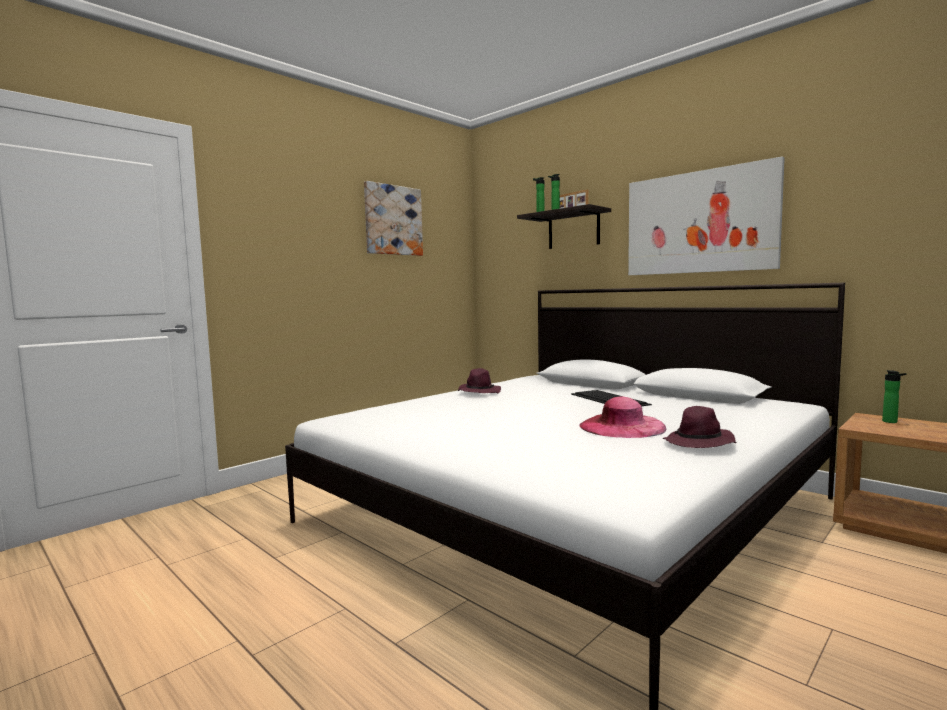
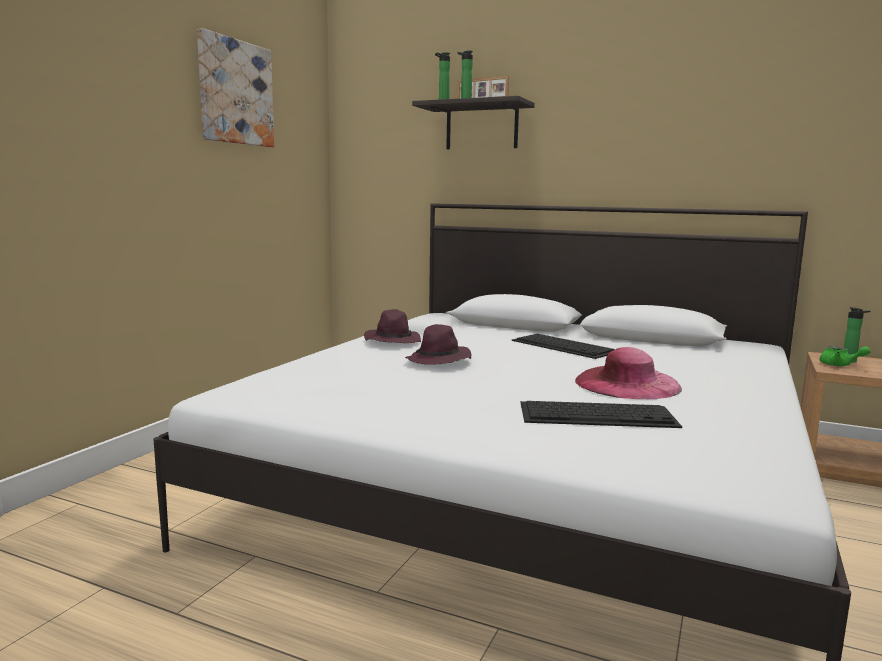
camera: 20 degrees left, 5 degrees up
(566, 445) = (598, 414): none -> keyboard
(699, 222) = (647, 131): picture -> none
(699, 443) = (734, 401): purple hat -> purple hat (439, 361)
(873, 424) = (840, 365): none -> green teapot

